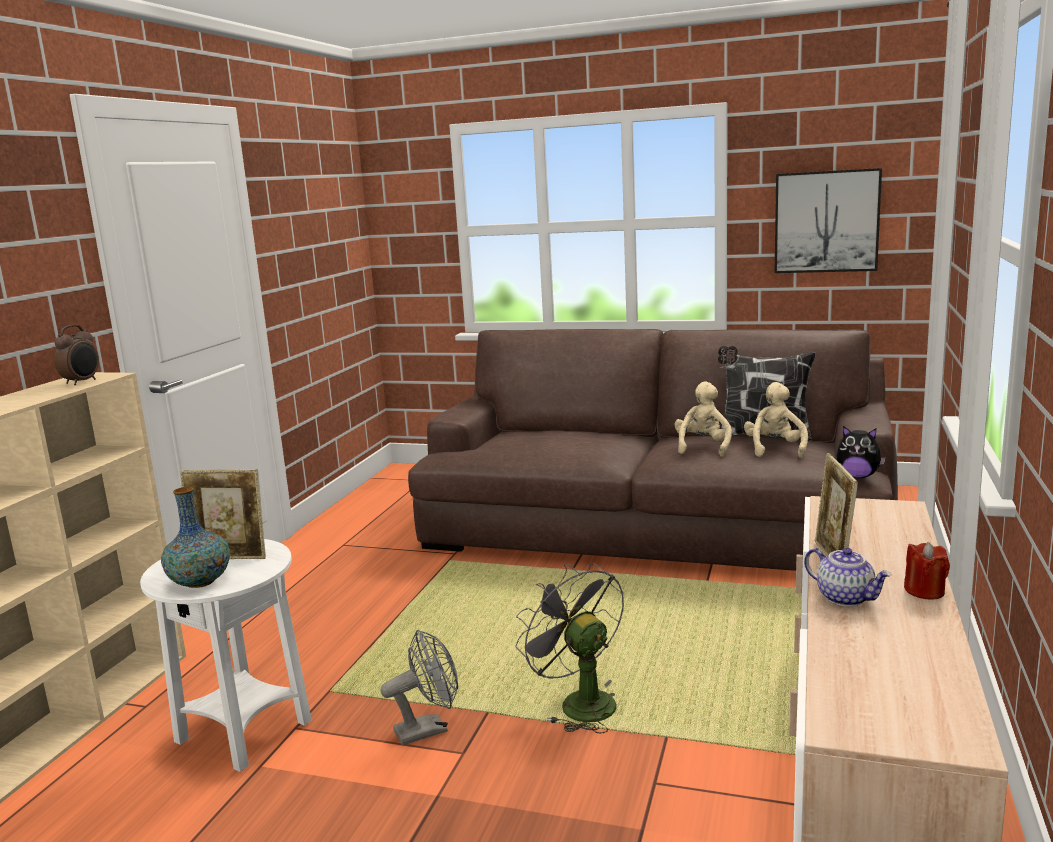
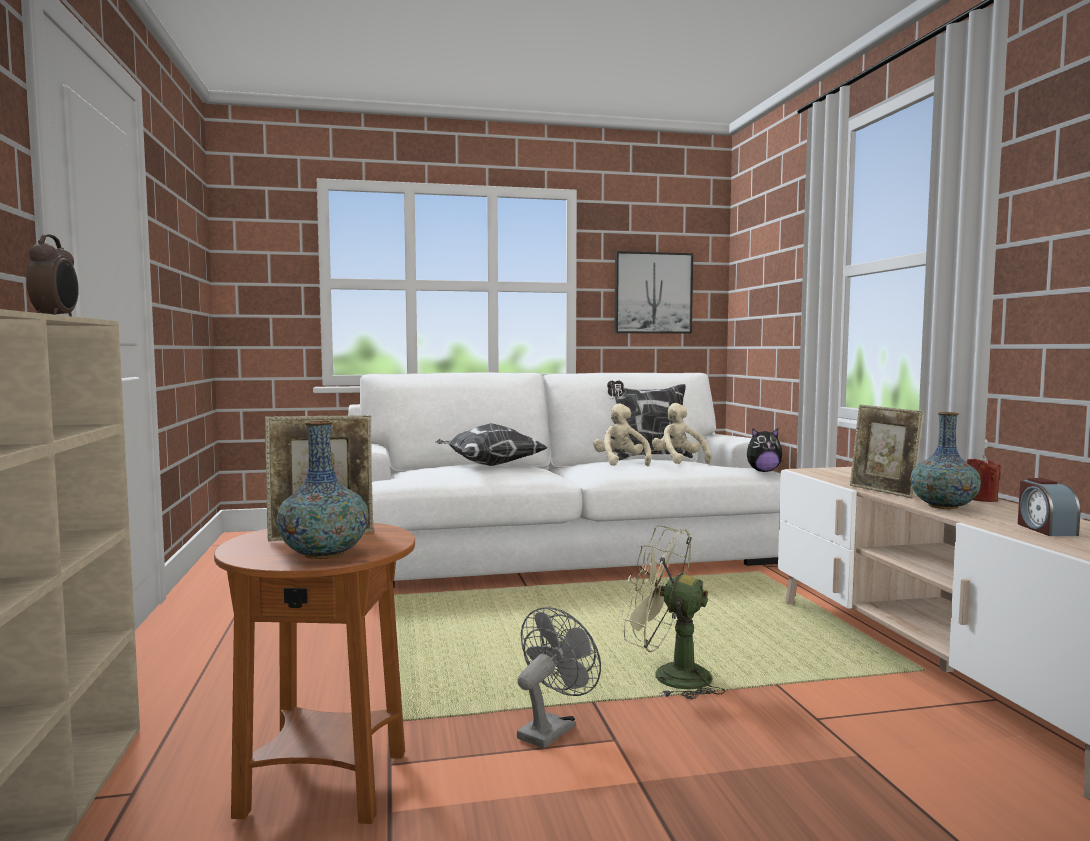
camera: 30 degrees left, 10 degrees down
(244, 732) = (325, 784): white side table -> brown side table
(567, 439) = (489, 465): none -> pillow
(578, 702) = (669, 676): grey fan -> green fan
(654, 522) = (556, 548): brown sofa -> white sofa
(846, 598) = (943, 506): teapot -> vase
(875, 660) = (1045, 529): none -> alarm clock

